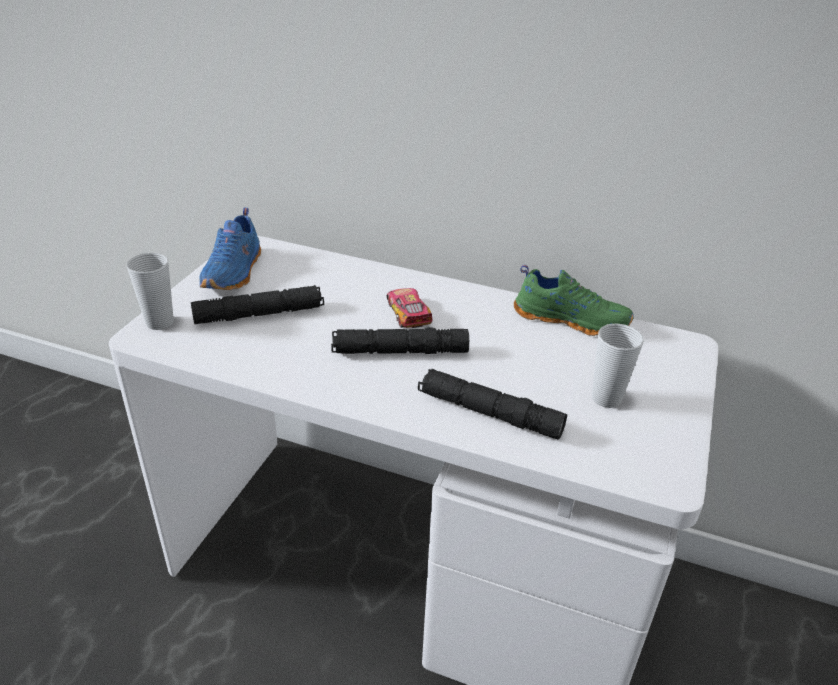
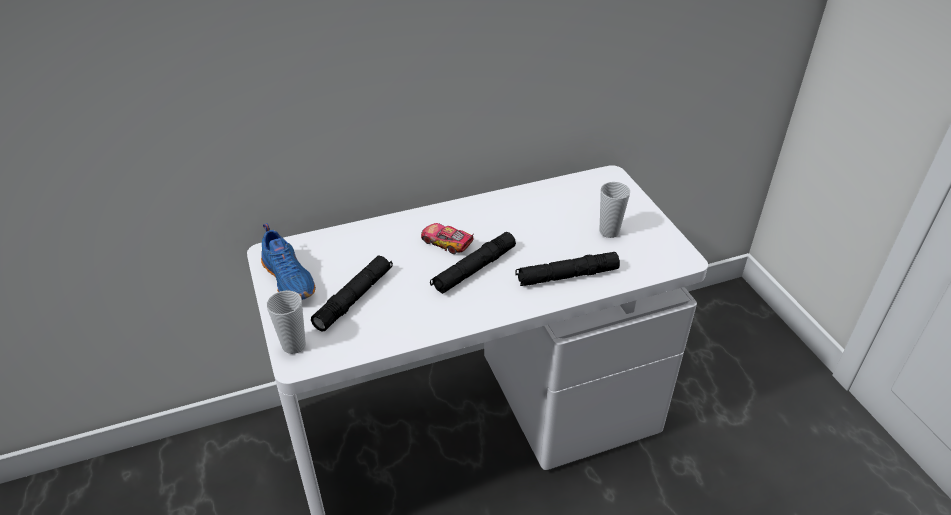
camera: 40 degrees left, 5 degrees up
(570, 319) = (537, 193): green shoe -> none

